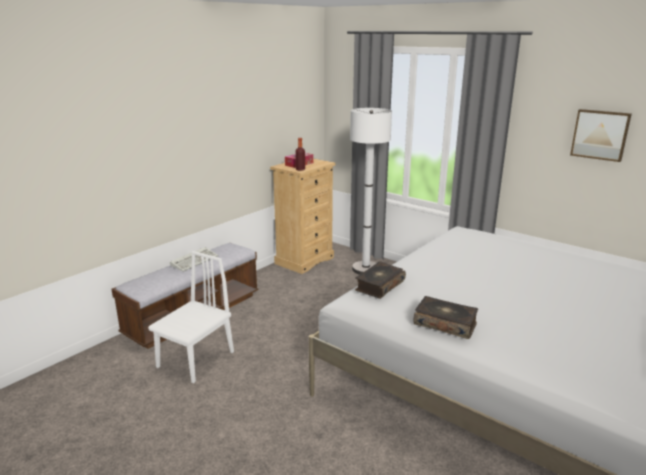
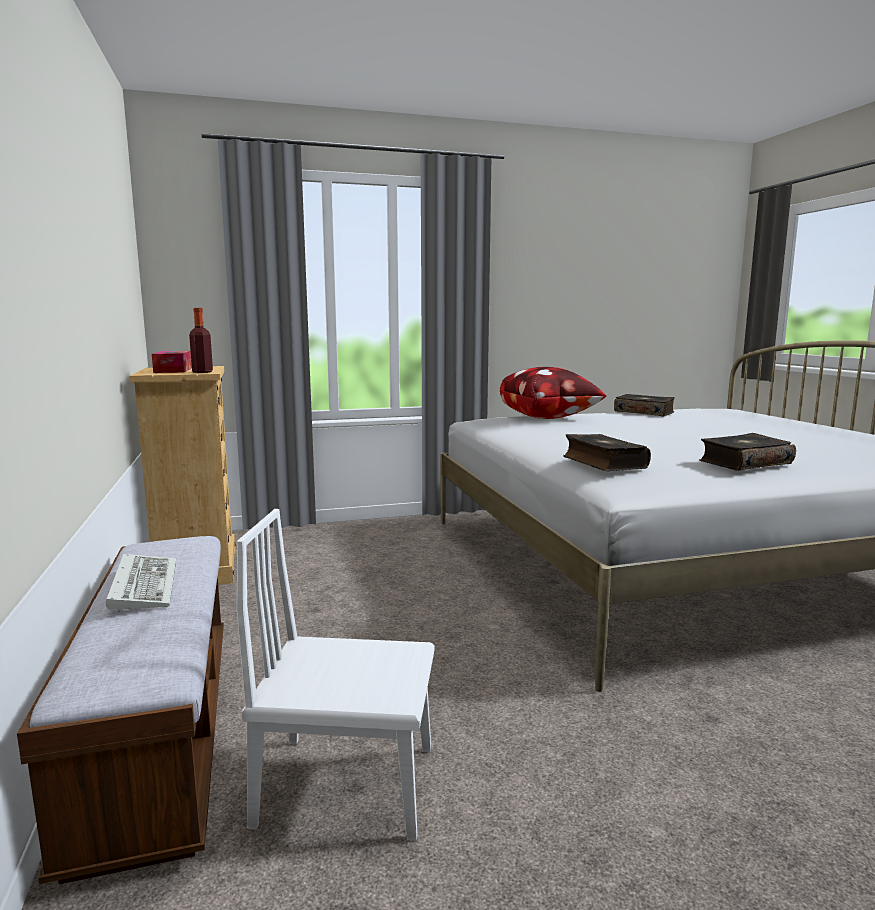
camera: 55 degrees left, 10 degrees down
(195, 359) = (347, 785): white chair -> white chair turned 60 degrees counterclockwise
(365, 269) = (312, 542): white floor lamp -> none
(500, 243) = (548, 417): none -> pillow
(592, 265) = (644, 412): none -> book
(600, 134) = (576, 280): picture -> none

